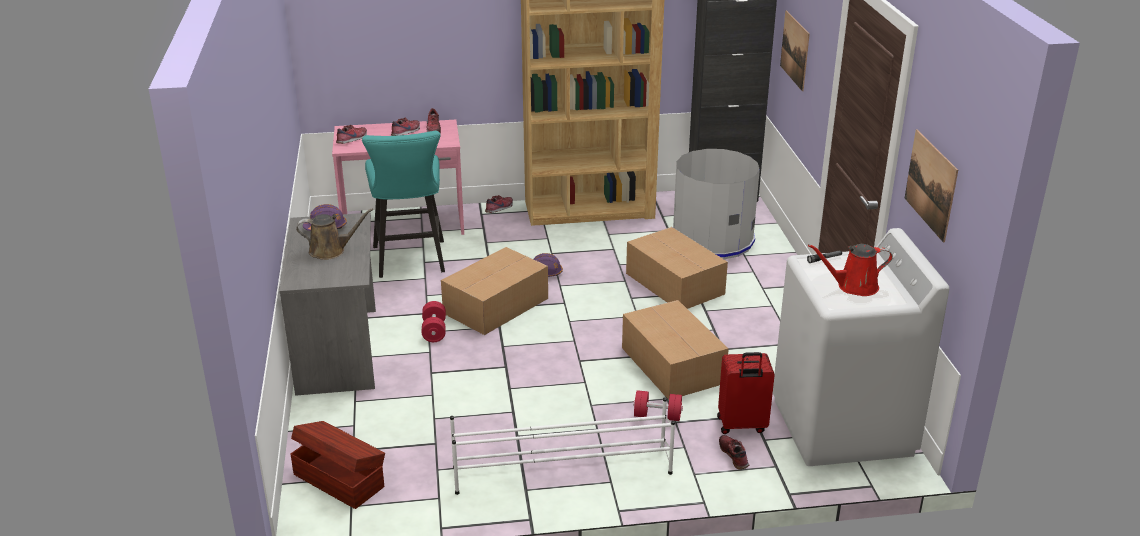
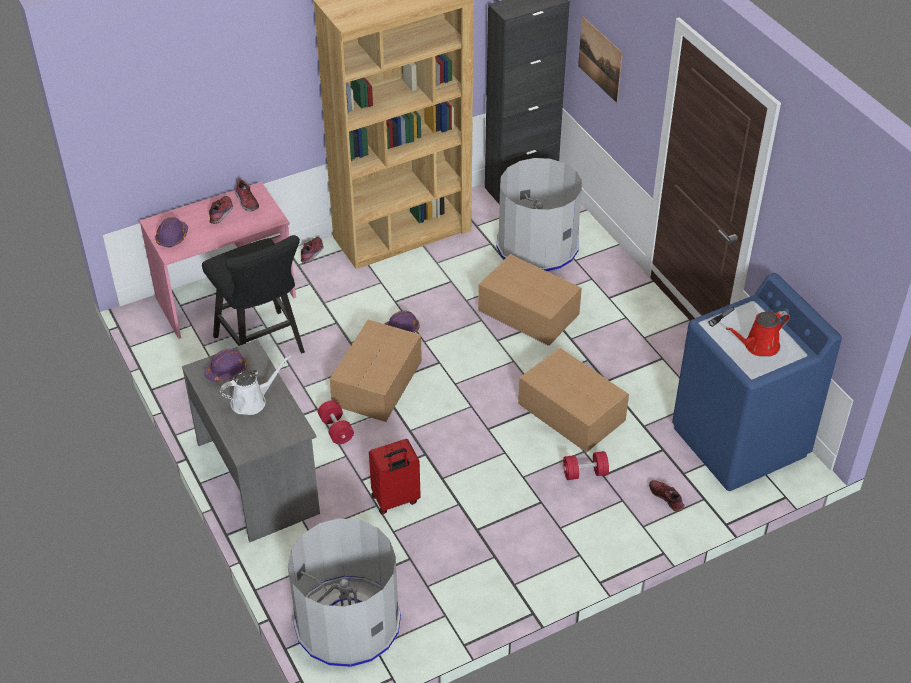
camera: 20 degrees left, 15 degrees up
(331, 251) = (252, 401): brown watering can -> white watering can
(339, 479) = (347, 623): brown storage box -> grey trash can
(352, 139) = (172, 237): shoe -> purple hard hat
(410, 262) = (263, 348): turquoise stool -> black stool
(561, 470) = (533, 555): white shoe rack -> none
(741, 425) = (659, 463): red suitcase -> red suitcase (395, 500)
(842, 427) = (740, 442): white washing machine -> blue washing machine
(930, 184) = (808, 243): picture -> none

